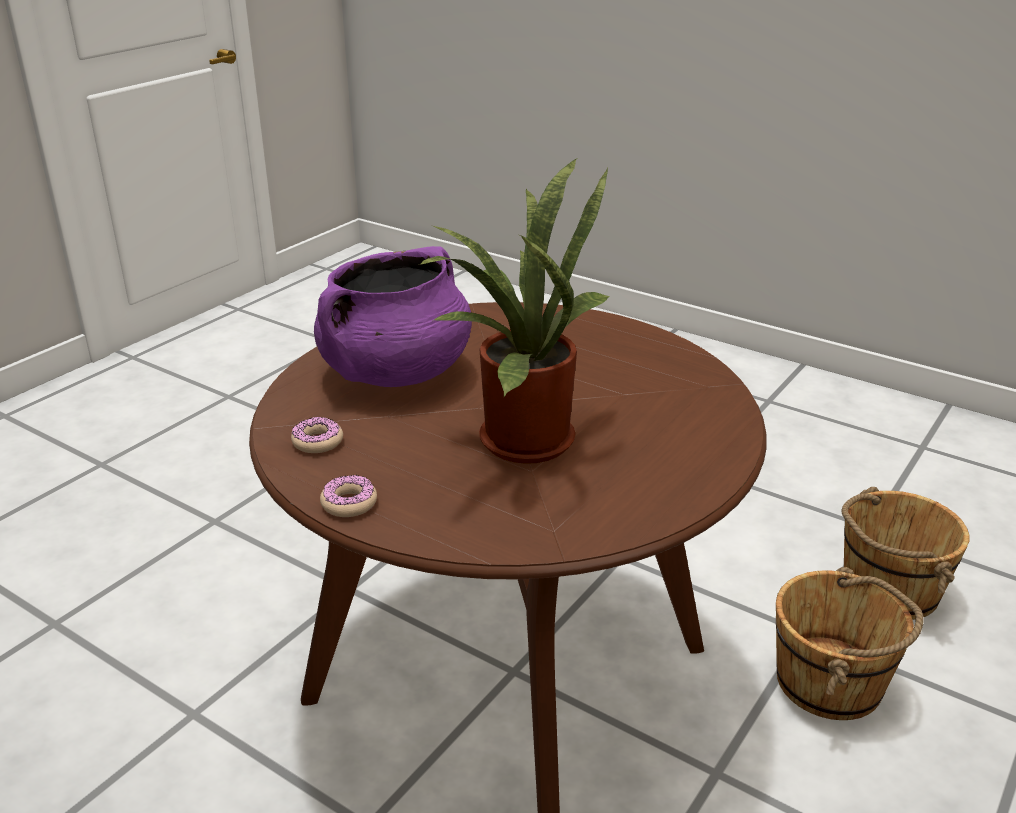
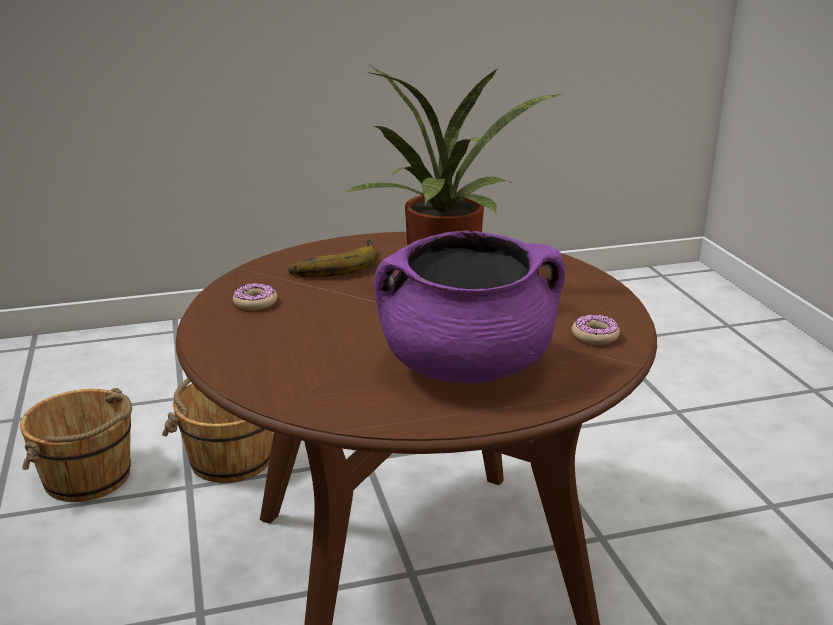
camera: 140 degrees left, 5 degrees down
(349, 503) = (606, 295): donut -> donut (255, 303)
(672, 423) = (333, 265): none -> banana

